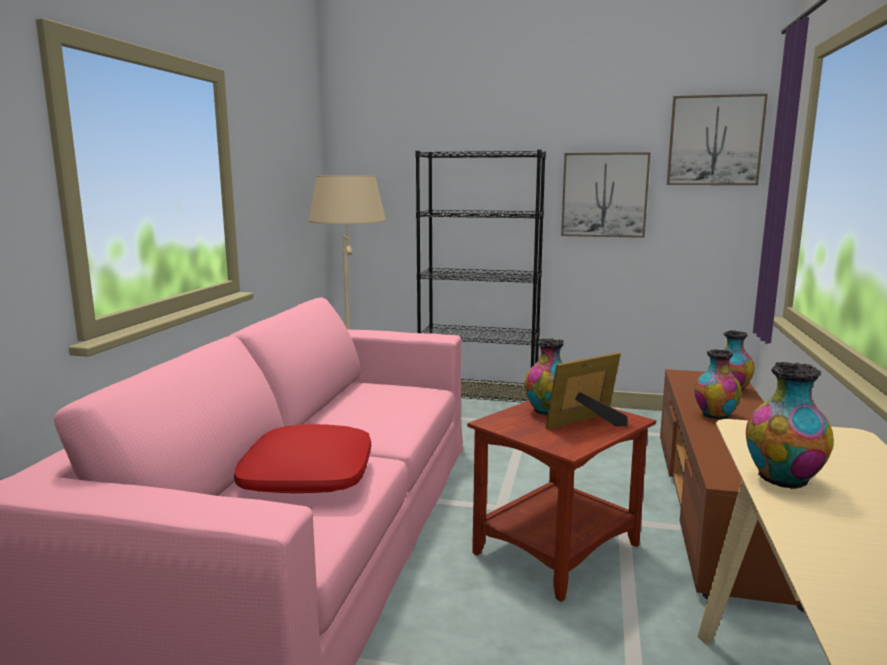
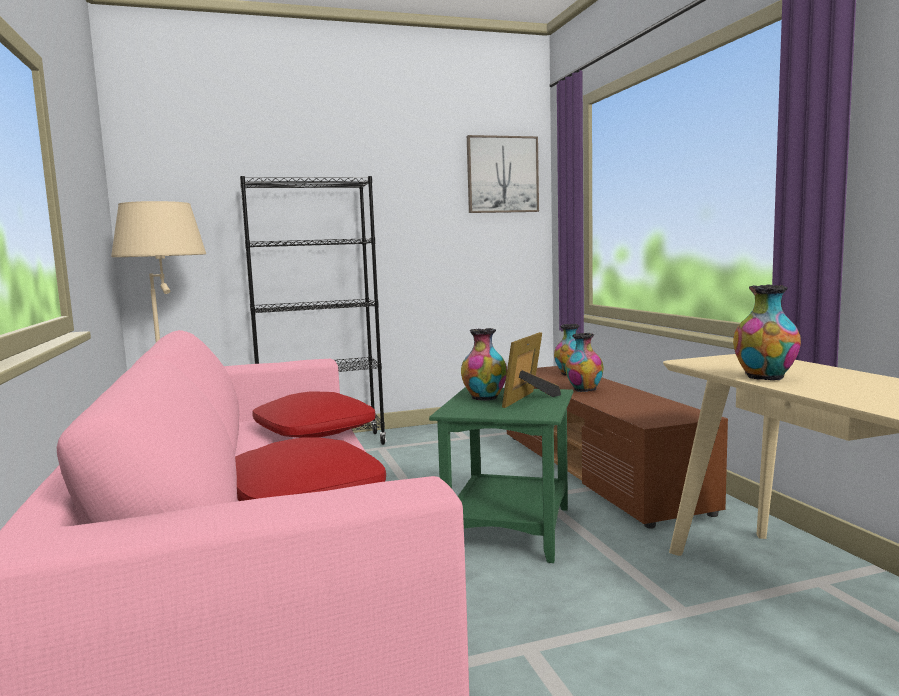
camera: 30 degrees left, 5 degrees down
(398, 407) = (313, 430): none -> red pillow
(558, 550) = (511, 529): brown side table -> green side table
(604, 195) = (417, 223): picture -> none

